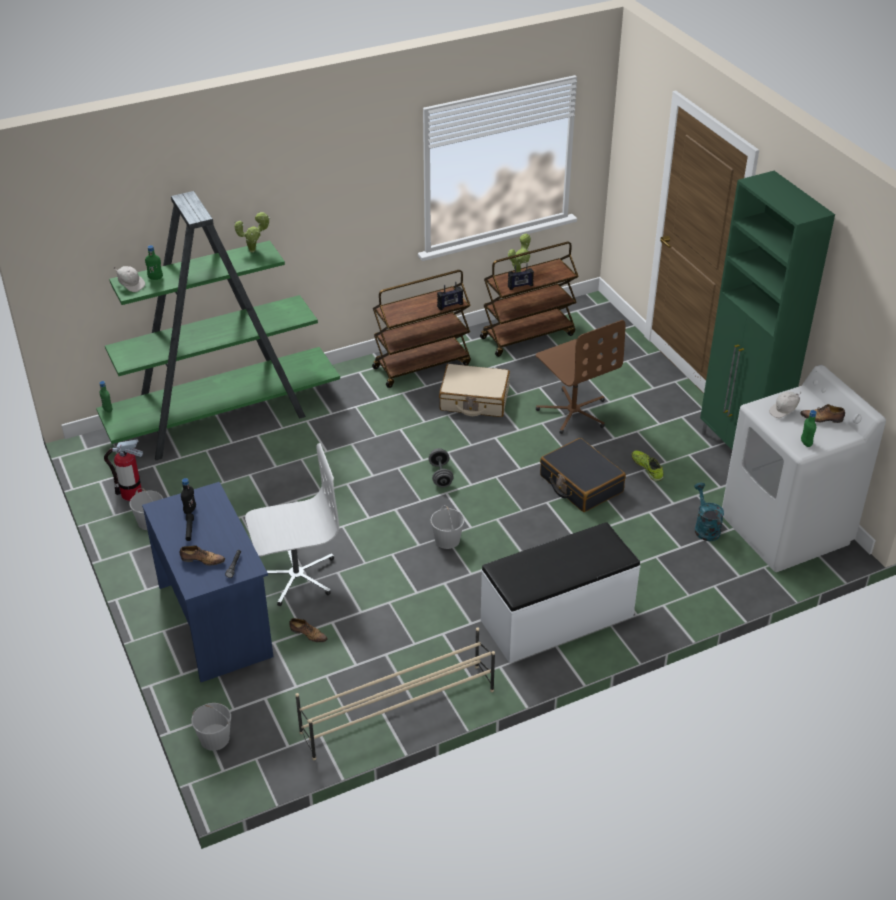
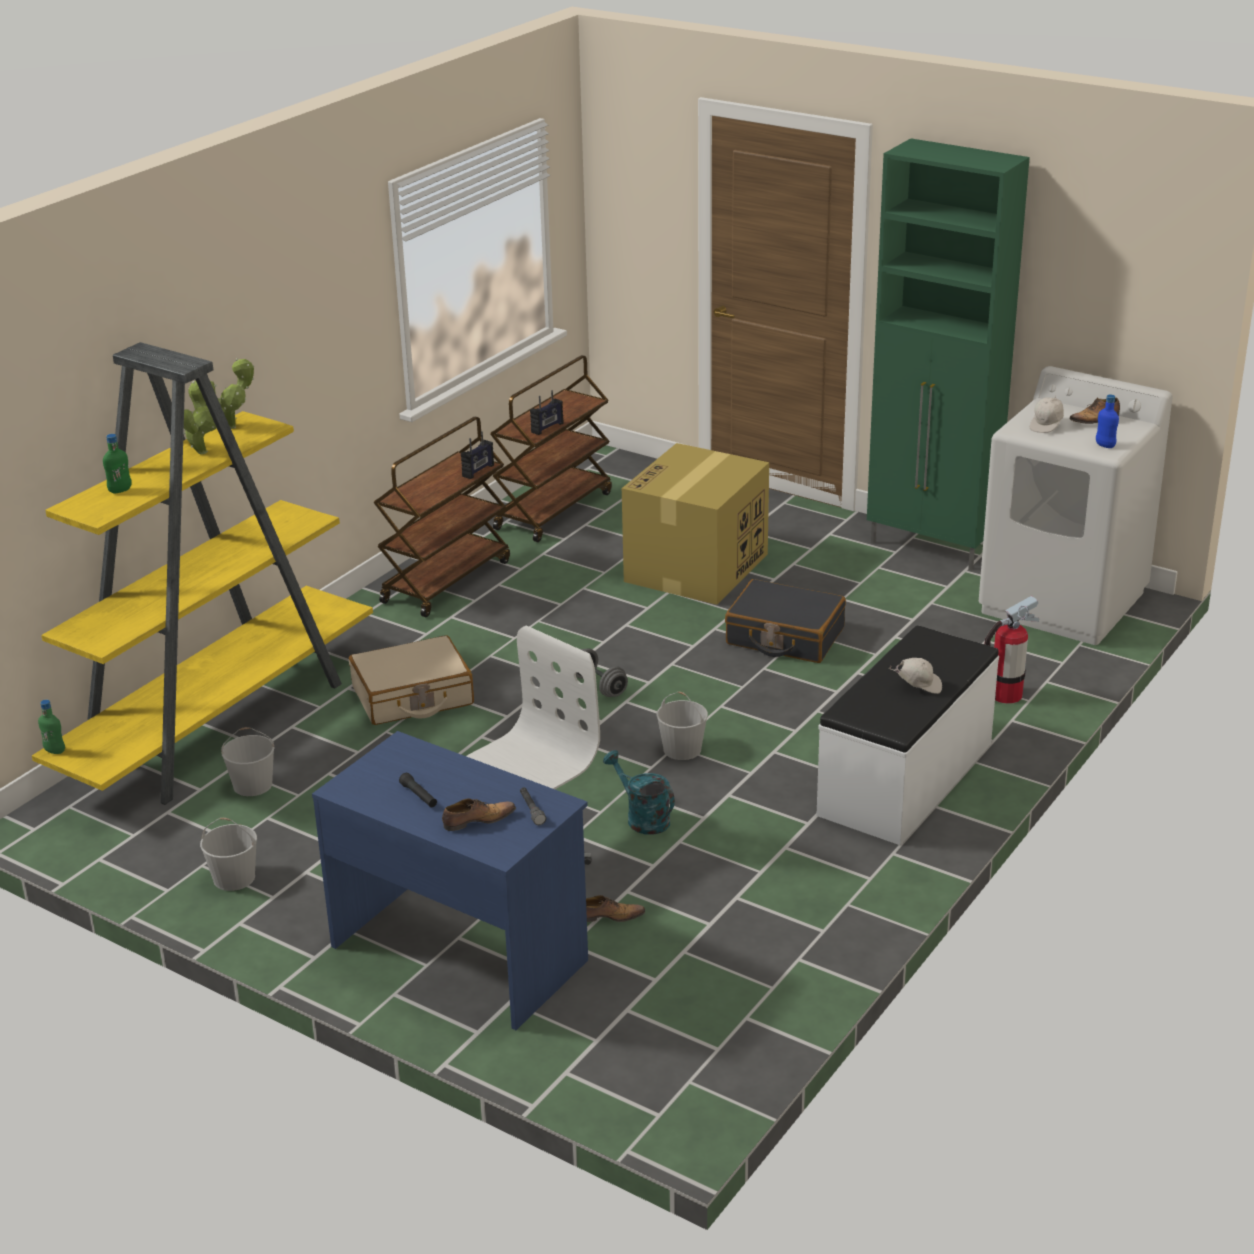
camera: 30 degrees left, 10 degrees down
(131, 285) = (90, 507): white cap -> white cap (918, 686)
(131, 494) = (168, 856): fire extinguisher -> fire extinguisher (1005, 695)
(190, 510) = (393, 775): black bottle -> none
(214, 738) = (606, 1085): white bucket -> white bucket (252, 785)
(224, 418) = (219, 723): green bookcase -> yellow bookcase
(397, 711) = (818, 951): beige shoe rack -> none
(474, 399) = (556, 595): beige suitcase -> beige suitcase (412, 696)
(519, 270) = (528, 413): potted plant -> potted plant (202, 451)
(573, 412) = (696, 569): brown office chair -> cardboard box
(647, 468) = (845, 595): shoe -> none
(705, 527) = (974, 630): turquoise watering can -> turquoise watering can (642, 818)
(806, 443) = (1105, 445): green bottle -> blue bottle

